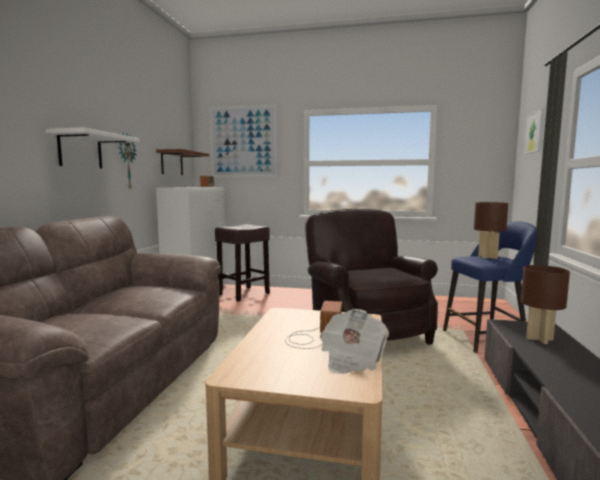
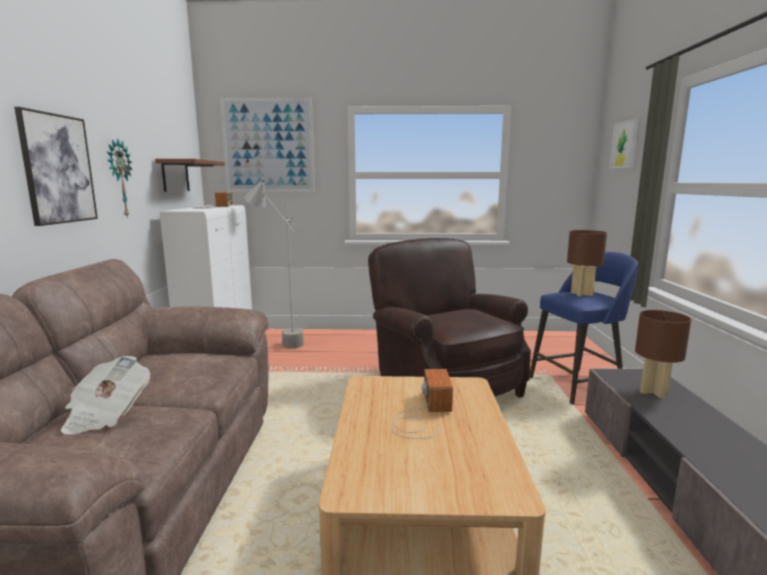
camera: 10 degrees left, 5 degrees up
(80, 150) = (58, 169): white shelf -> picture
(243, 294) = (279, 342): brown stool -> grey floor lamp
(351, 359) = (483, 450): newspaper -> newspaper (107, 414)

